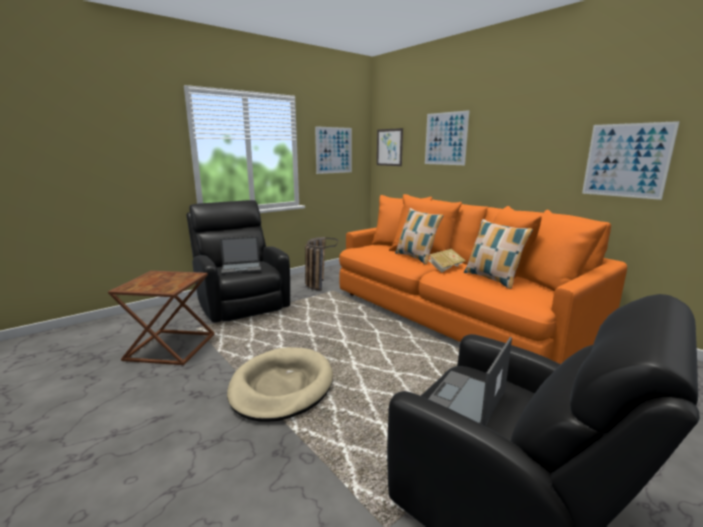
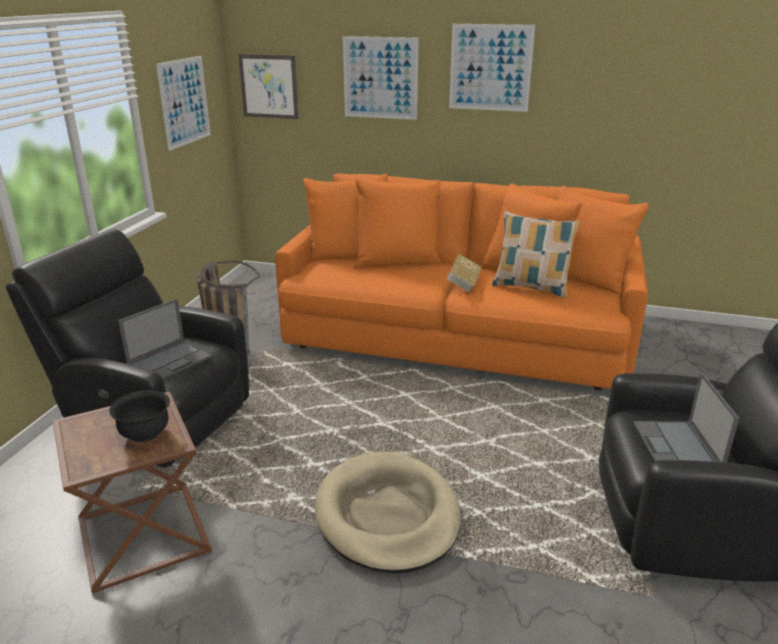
camera: 35 degrees left, 10 degrees up
(168, 284) = (145, 434): none -> black bowl
(416, 258) = (407, 274): pillow -> none
(626, 160) = (631, 117): picture -> picture (490, 68)

